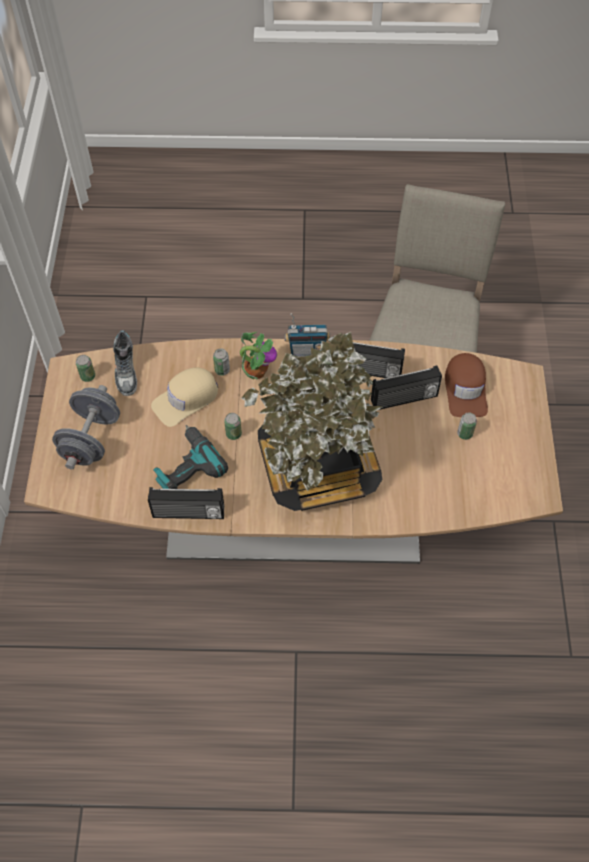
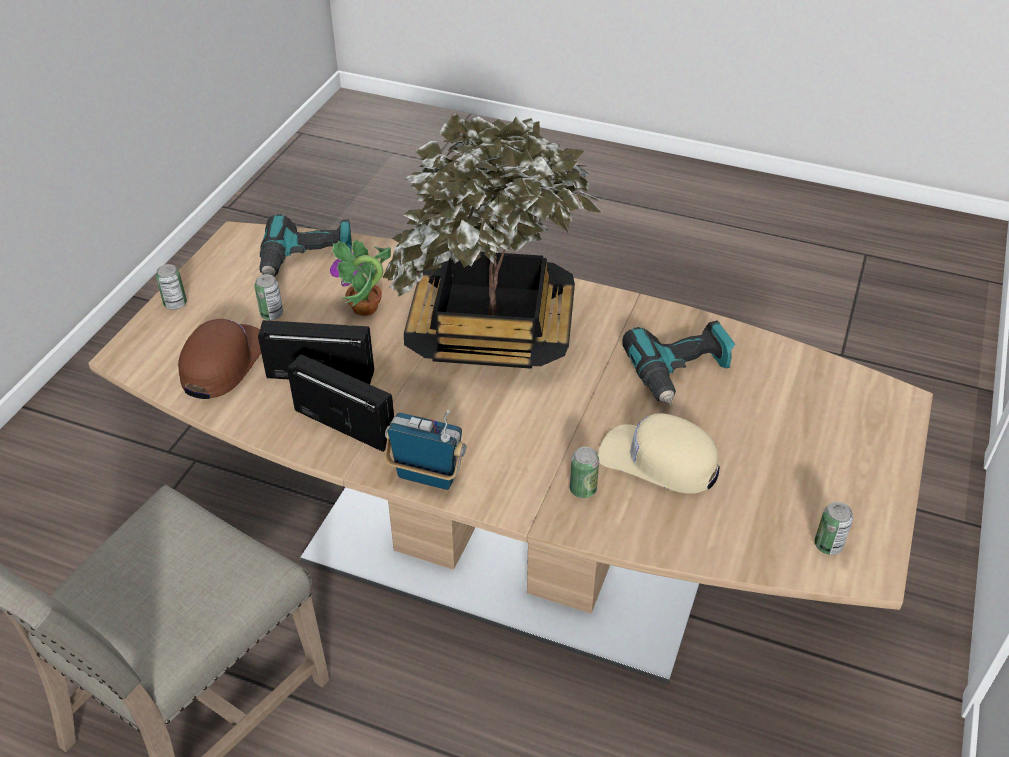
camera: 160 degrees left, 15 degrees down
(91, 439) = (826, 444): grey dumbbell -> none
(126, 372) = (755, 533): shoe -> none
(186, 399) = (658, 461): beige cap -> beige cap turned 135 degrees counterclockwise
(188, 513) = (691, 323): radio -> none
(233, 434) = (597, 395): can -> can (175, 304)
(256, 371) = (526, 471): potted plant -> potted plant (365, 308)
(476, 489) = (307, 260): none -> power drill

